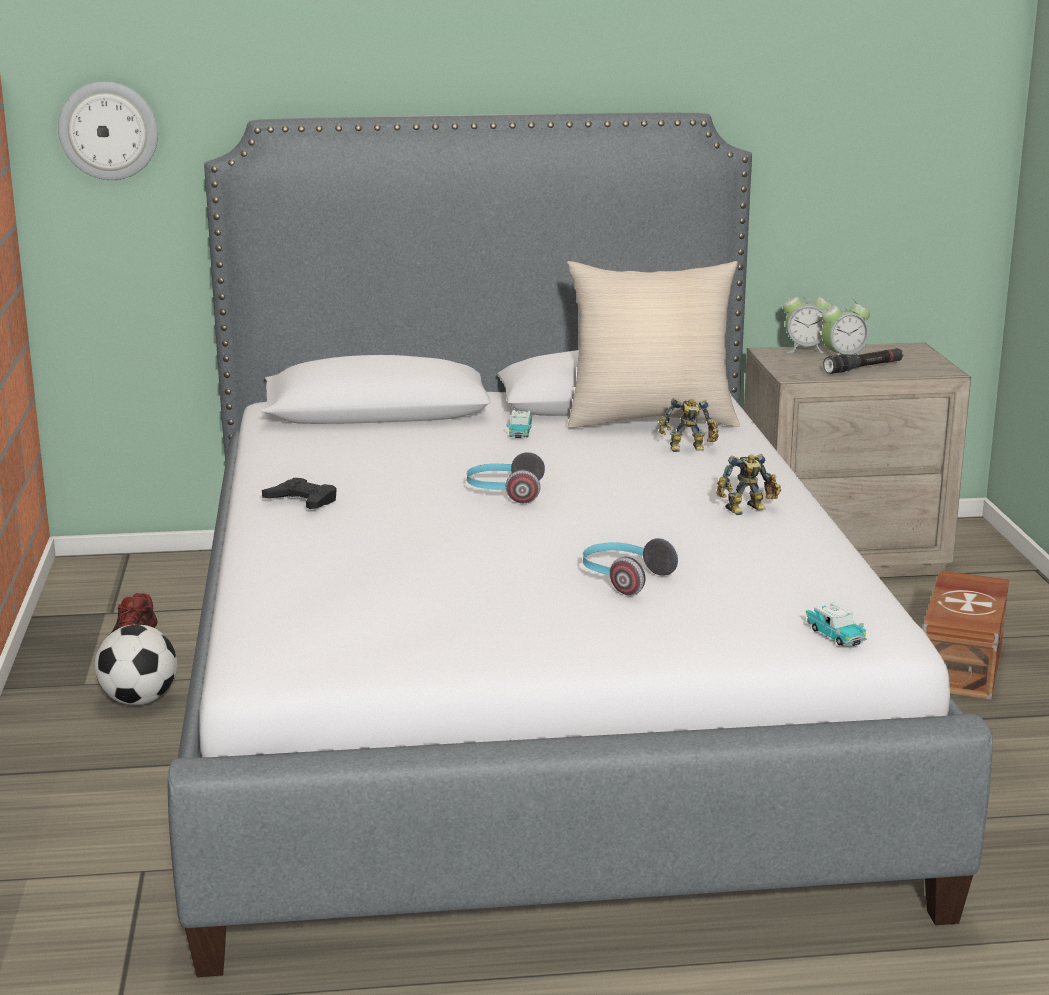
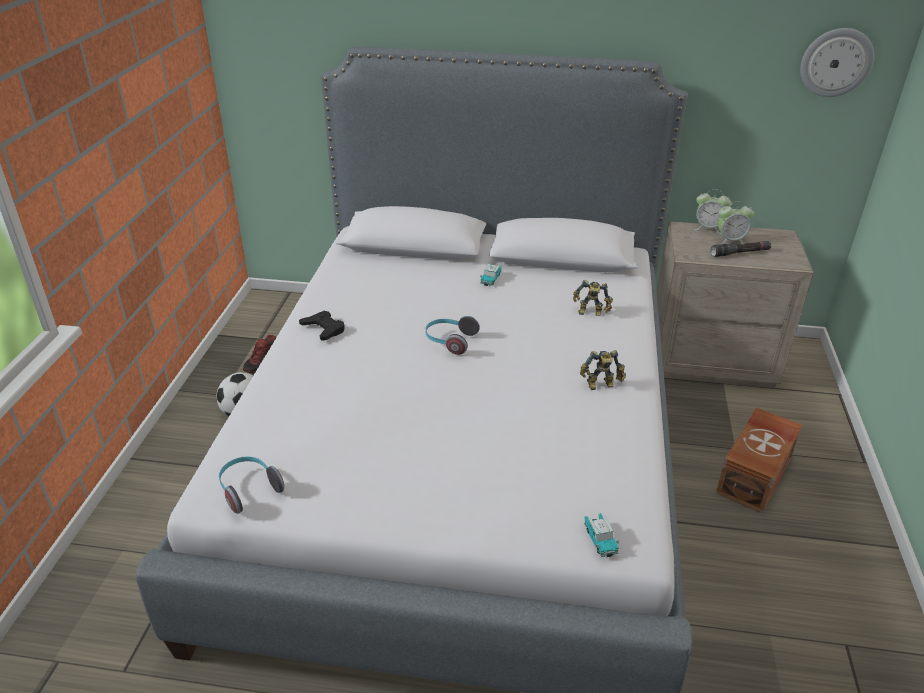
camera: 15 degrees right, 15 degrees up
(108, 130) = (267, 45): wall clock -> wall clock (836, 62)
(623, 579) = (483, 446): headphones -> headphones (248, 489)
(650, 419) = (580, 278): beige pillow -> none

